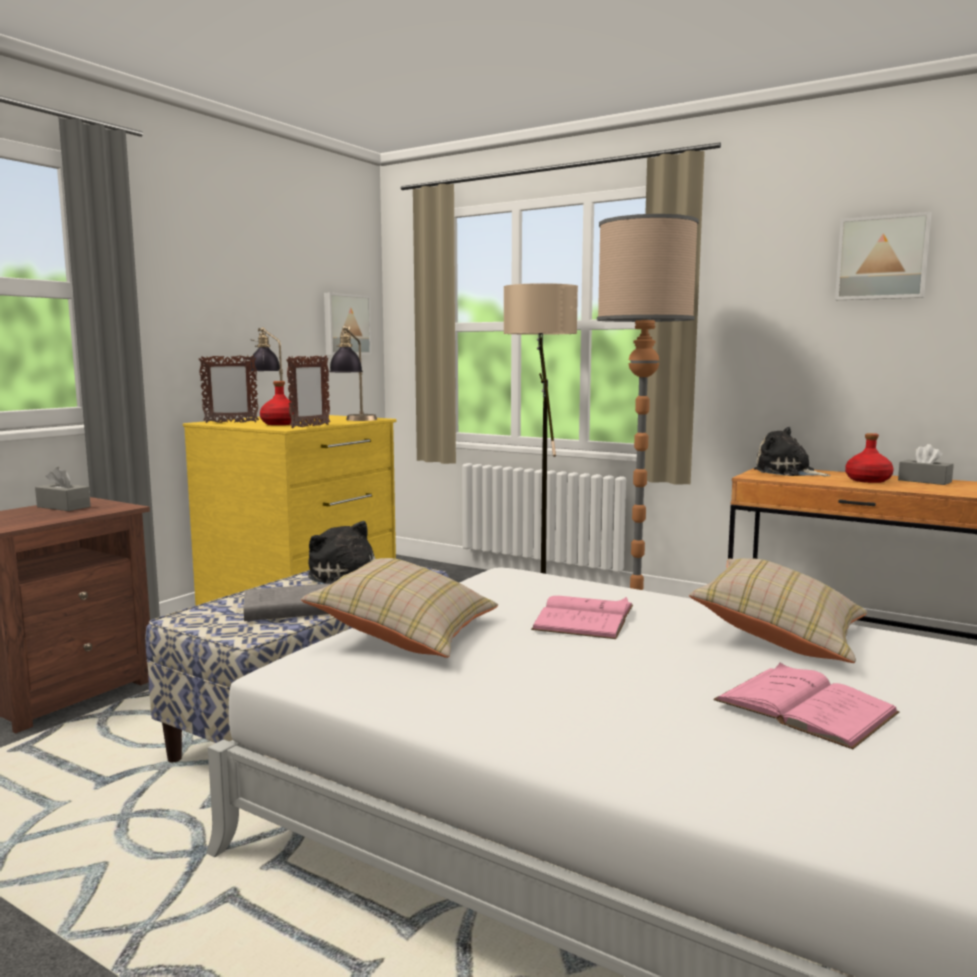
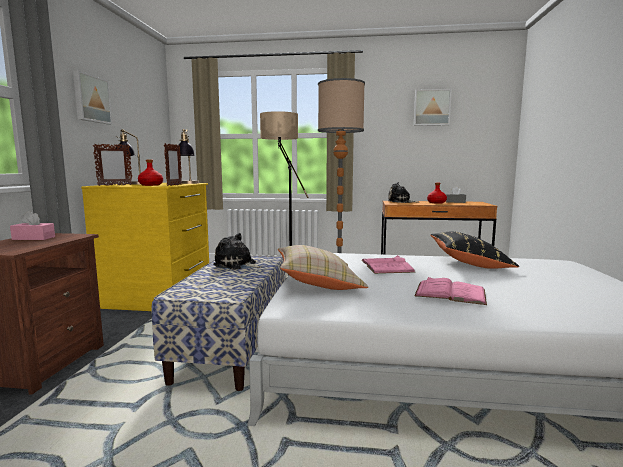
camera: 25 degrees left, 0 degrees up
(63, 507) = (33, 238): grey tissue box -> pink tissue box
(286, 609) = (229, 282): grey book -> none
(345, 324) = (155, 132): picture -> picture (91, 99)
(780, 637) = (469, 264): beige pillow -> black pillow
(804, 706) = (527, 284): pink book -> pink book (450, 292)

